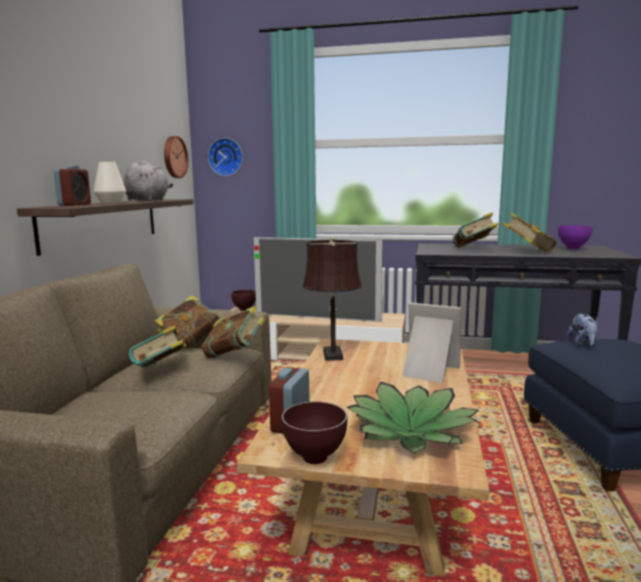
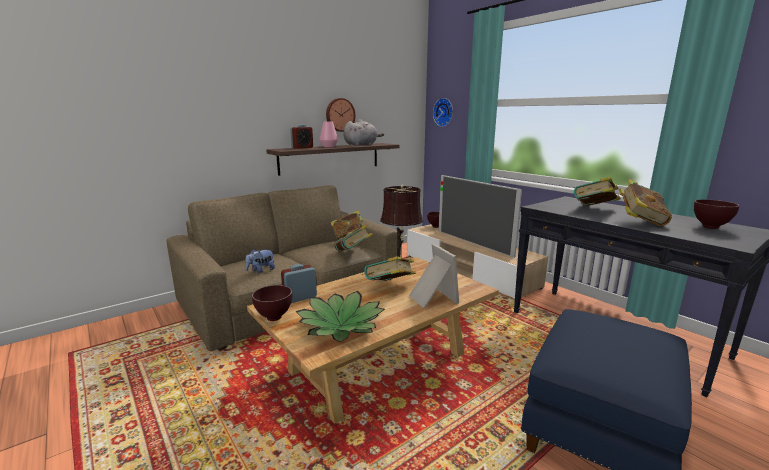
camera: 40 degrees right, 5 degrees up
(111, 203) = (329, 146): white vase -> pink vase
(161, 371) = (310, 252): book -> book (390, 287)
(174, 157) = (404, 113): wall clock -> wall clock (340, 115)
(573, 248) = (710, 227): purple bowl -> brown bowl
(583, 345) = (593, 321): plush toy -> plush toy (261, 270)

